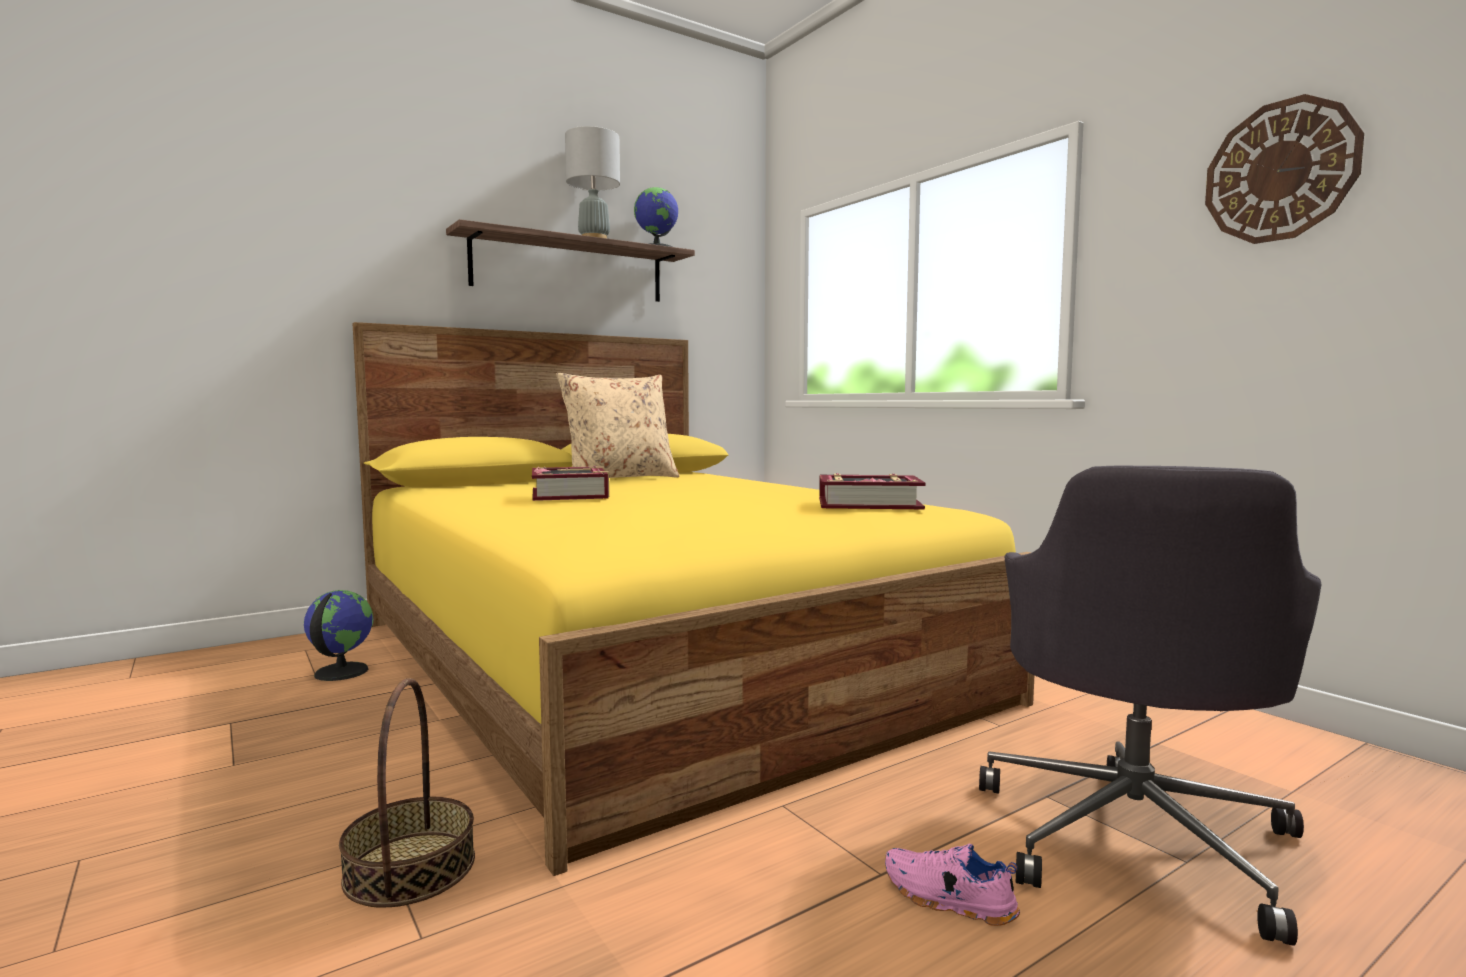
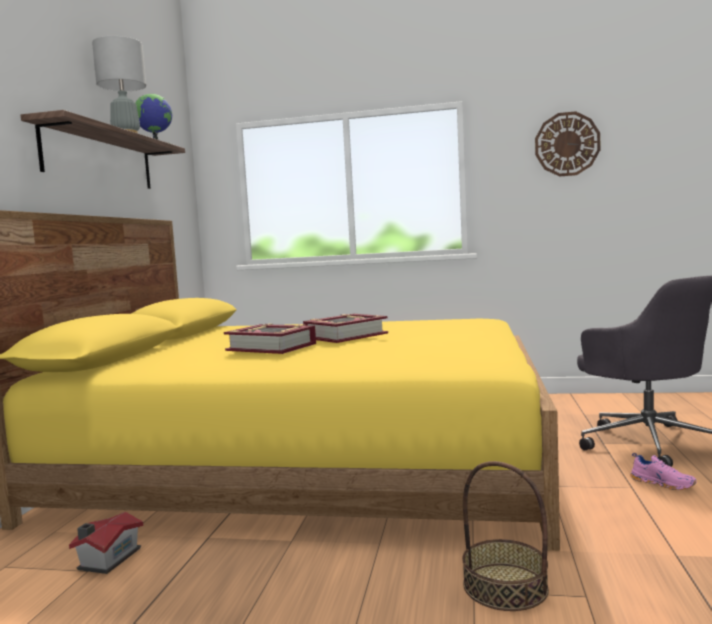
camera: 45 degrees left, 0 degrees up
(340, 672) = (107, 559): globe -> toy house
(620, 478) = (198, 337): beige pillow -> none
(869, 504) = (446, 322): book -> book (345, 336)
(947, 900) = (663, 483): pink shoe -> pink shoe turned 120 degrees counterclockwise

